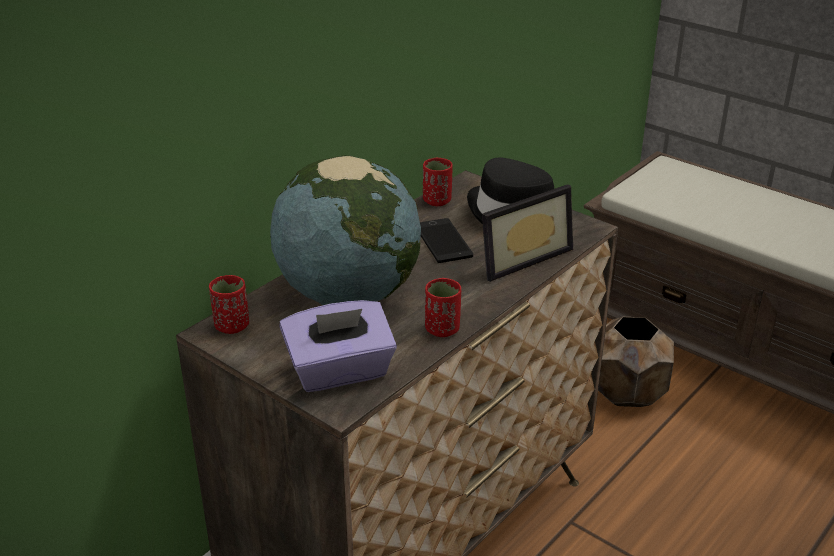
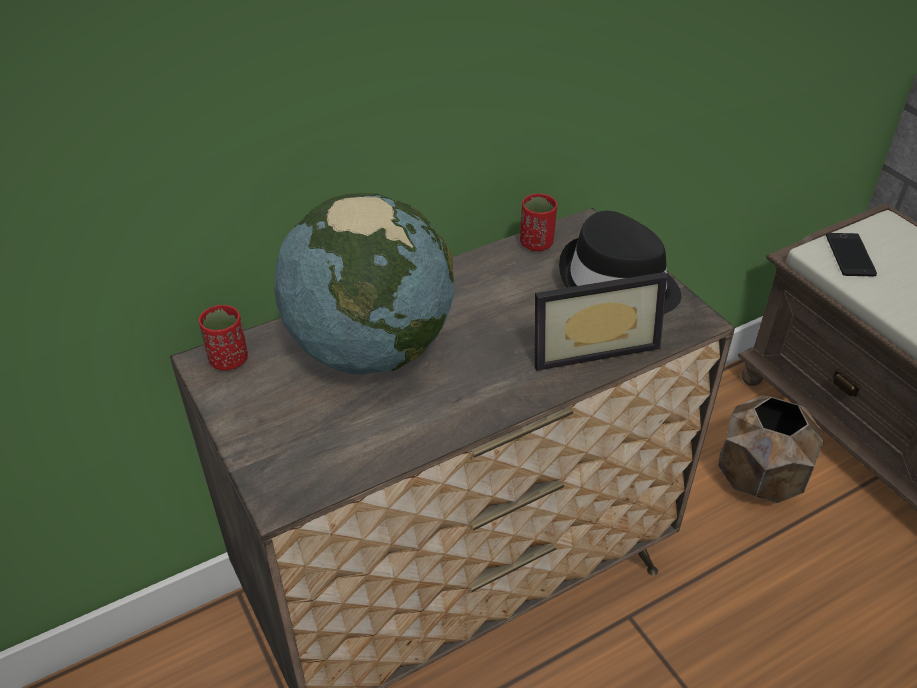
camera: 20 degrees right, 10 degrees up
(340, 372) = (304, 452): purple tissue box -> none
(442, 329) = (446, 424): red cup -> none
(443, 241) = (513, 301): phone -> phone (850, 255)

